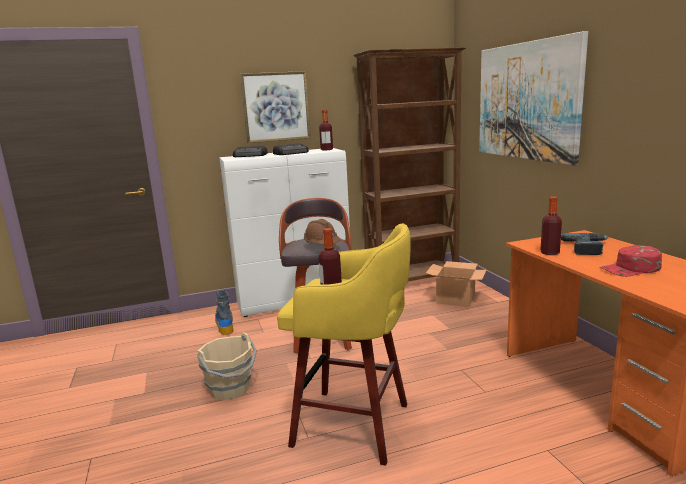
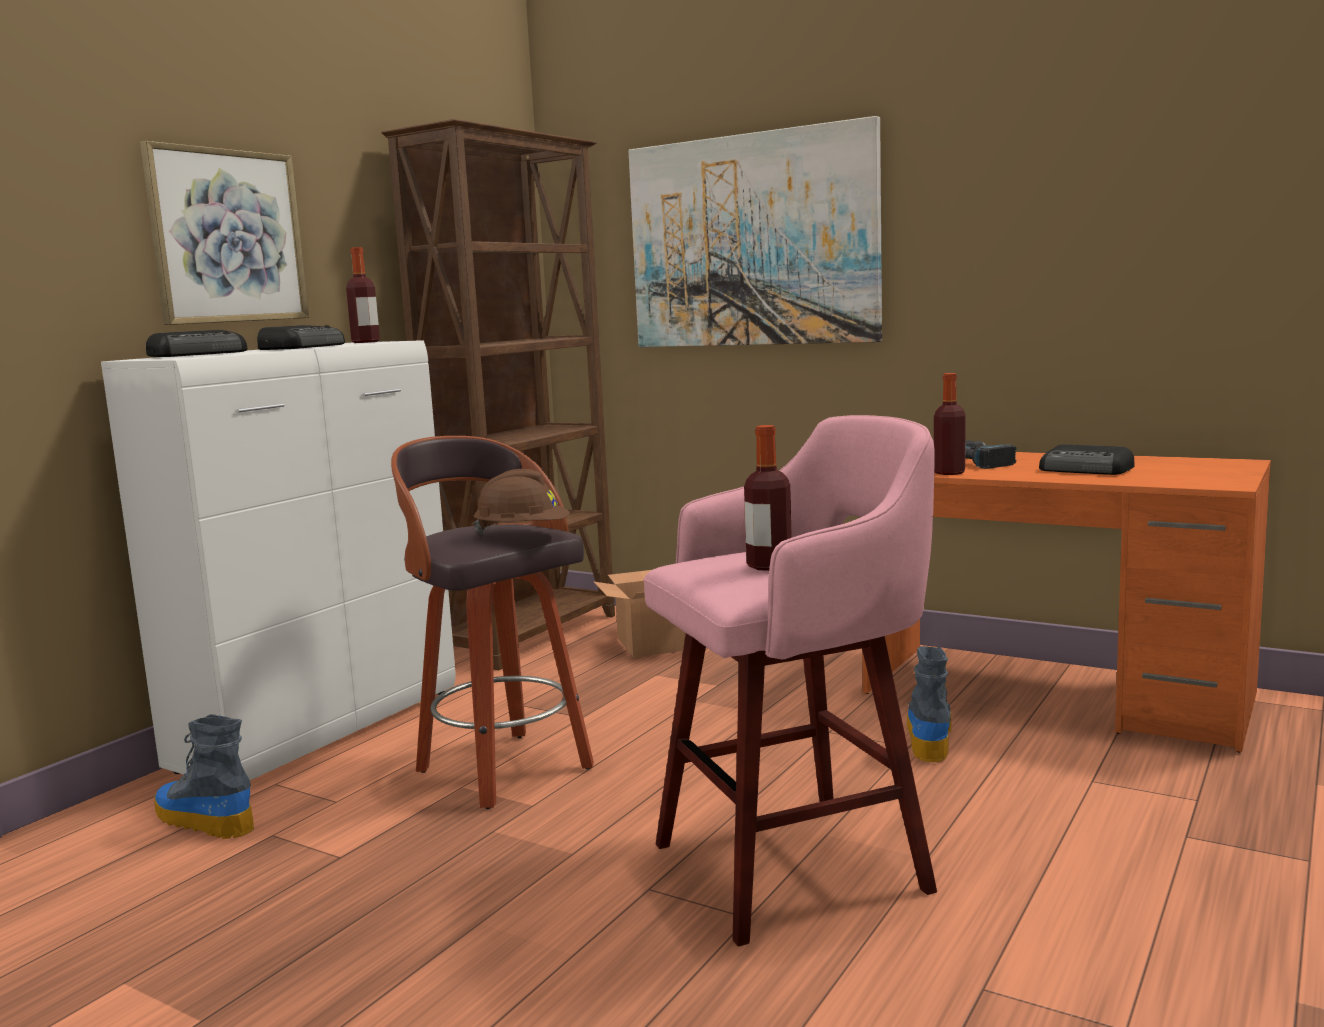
camera: 40 degrees left, 5 degrees down
(230, 389) = (439, 917): beige bucket -> none
(355, 426) = (798, 865): yellow stool -> pink stool
(502, 391) = (929, 737): none -> boot
(631, 269) = (1086, 470): red cap -> radio

